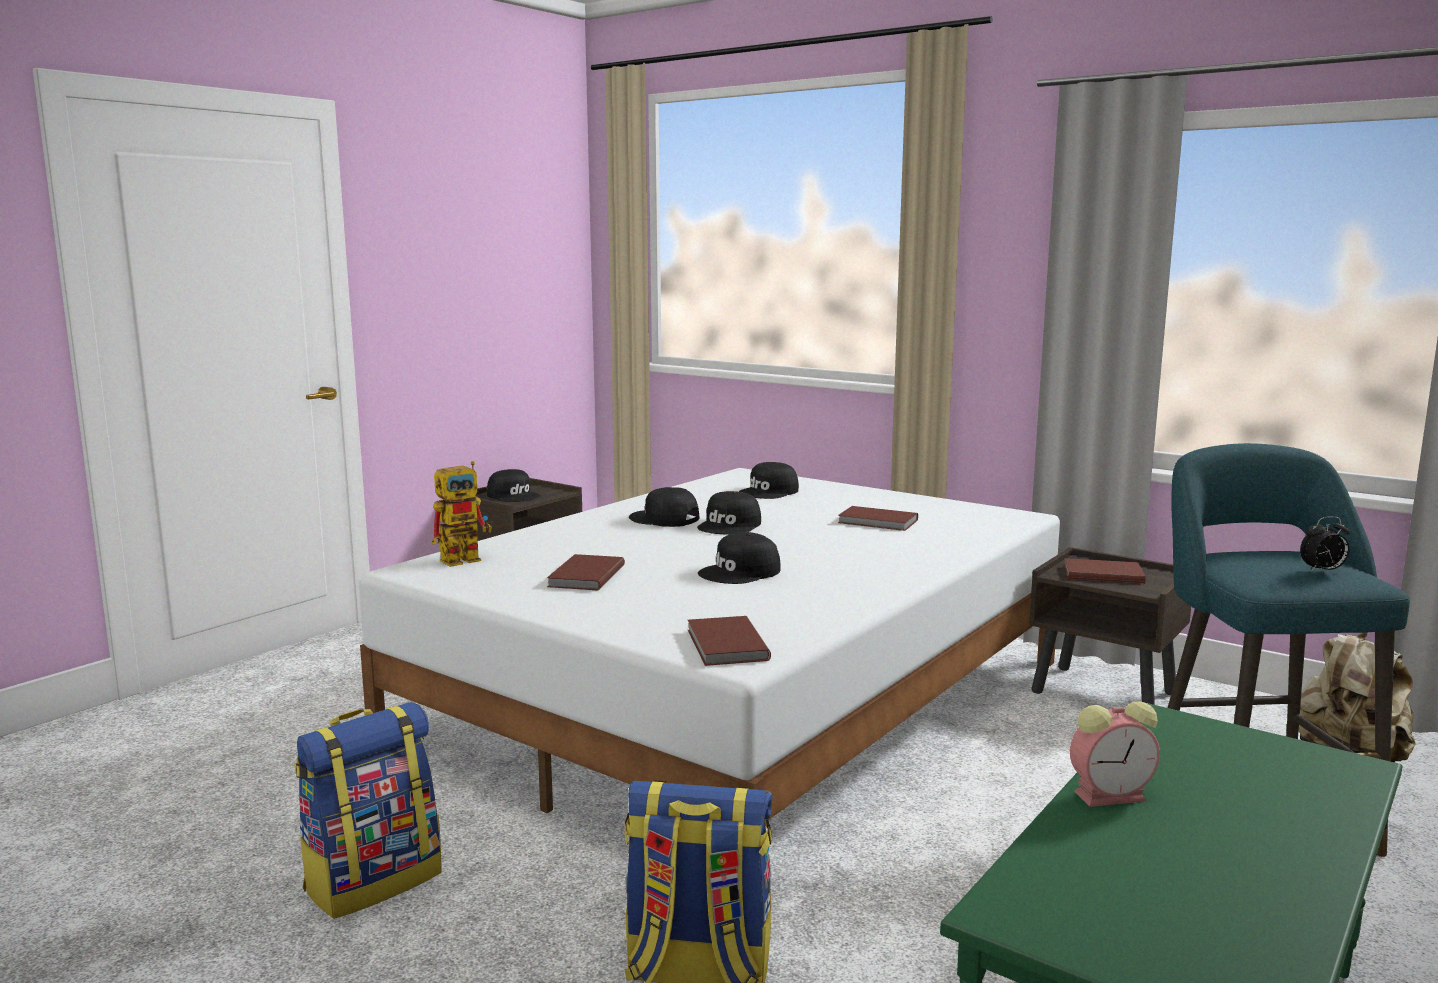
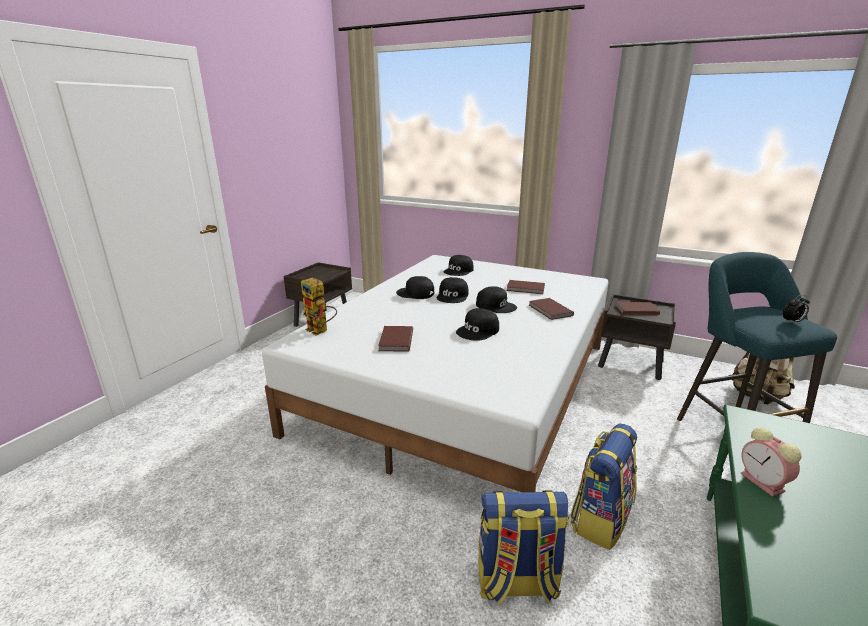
camera: 10 degrees left, 10 degrees up
(374, 881) = (308, 540): backpack -> backpack (600, 519)
(467, 558) = (321, 331): toy robot -> toy robot turned 90 degrees clockwise
(514, 495) = (316, 274): black cap -> black cap (496, 306)
(725, 645) = (503, 391): brown book -> brown book (549, 310)
(1112, 795) = (764, 483): alarm clock -> alarm clock turned 90 degrees clockwise

